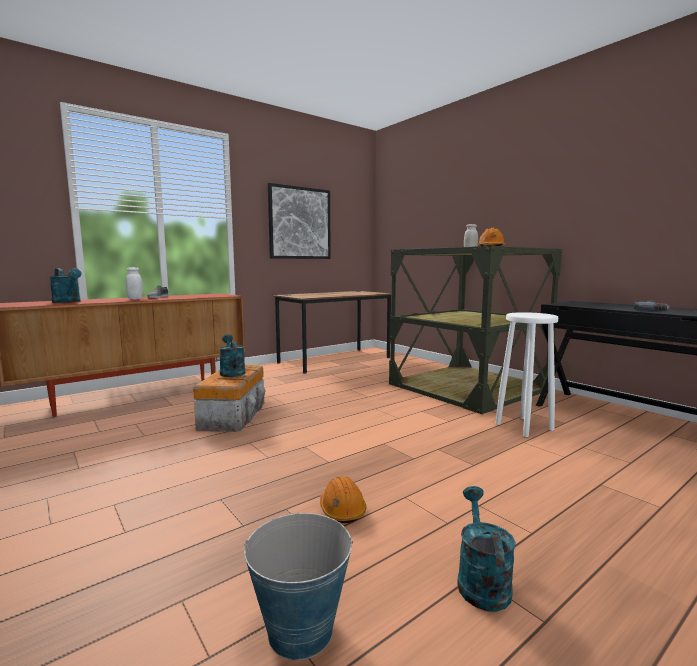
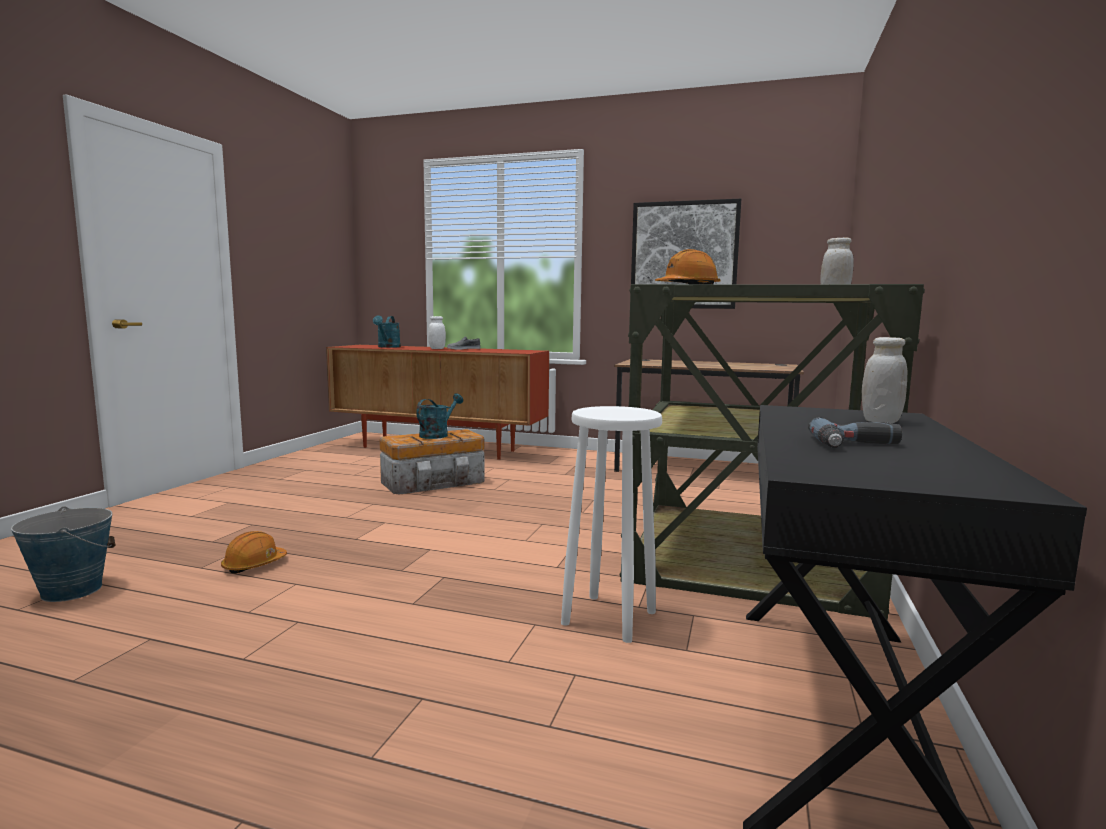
camera: 55 degrees right, 0 degrees up
(481, 580) = (140, 642): turquoise watering can -> none
(595, 303) = (880, 421): none -> white jar

